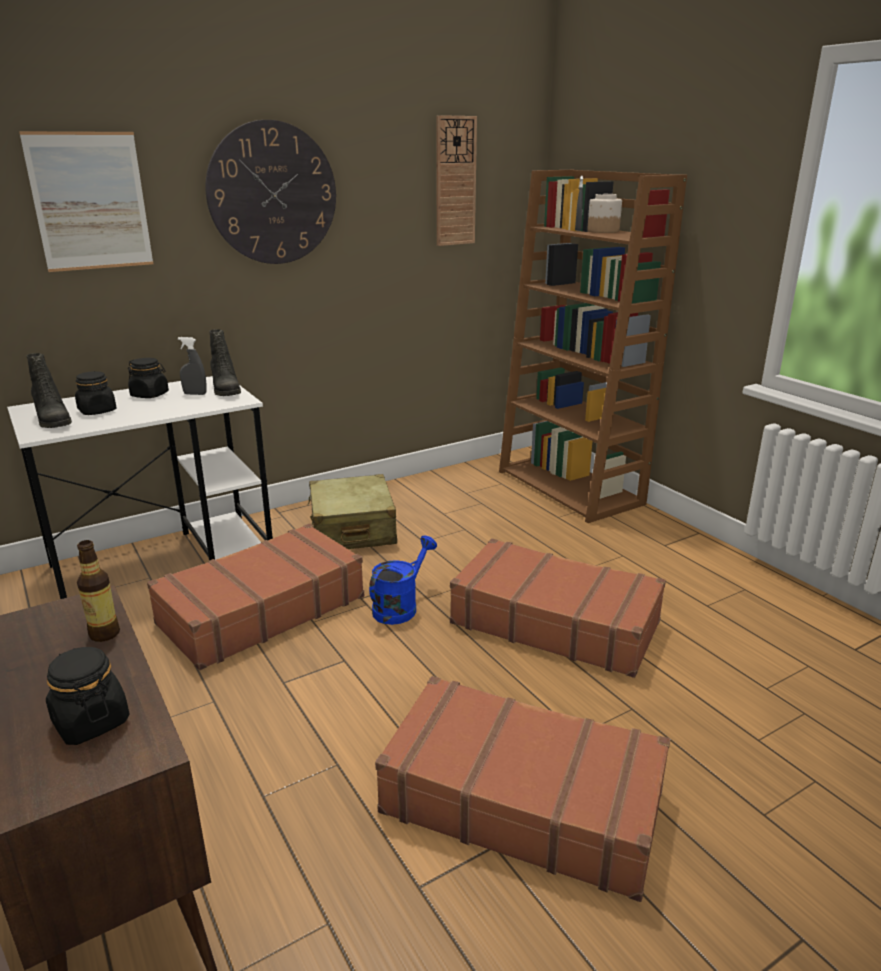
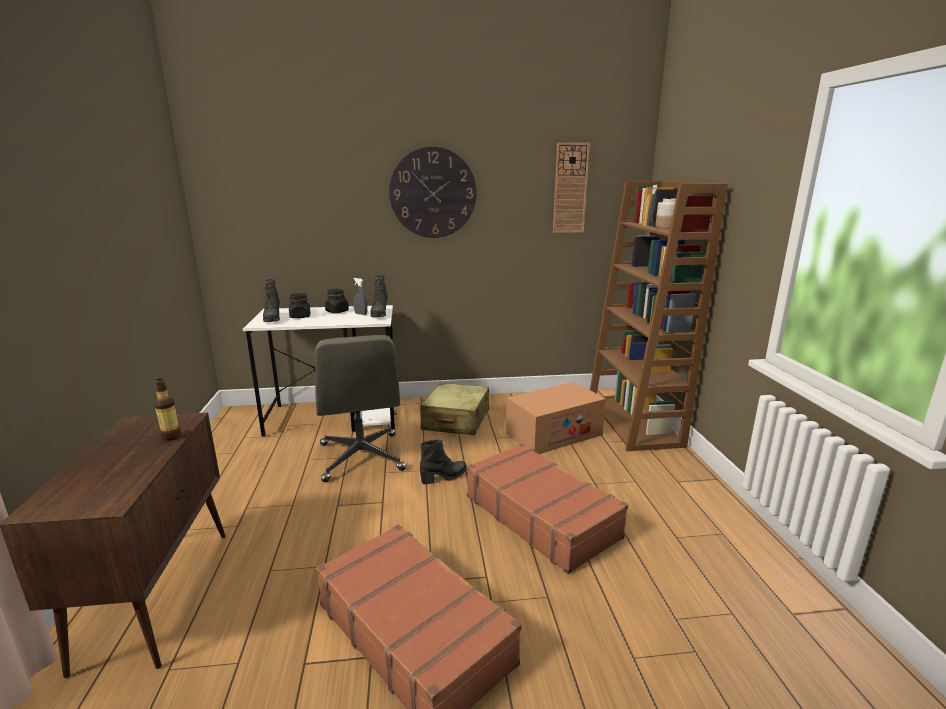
camera: 25 degrees right, 5 degrees down
(90, 202) = (320, 194): picture -> none
(91, 721) = (109, 480): black jar -> none
(261, 610) = (361, 457): brown suitcase -> grey office chair
(400, 607) = (444, 477): blue watering can -> black boot
(491, 521) = (554, 434): none -> cardboard box

